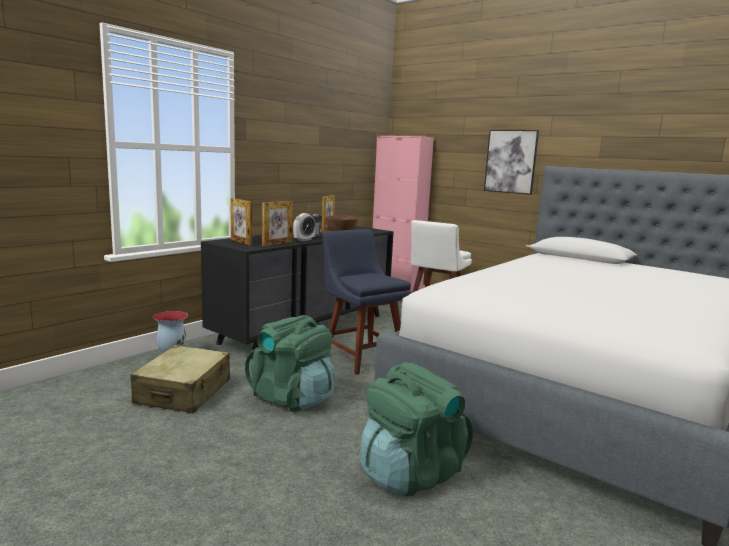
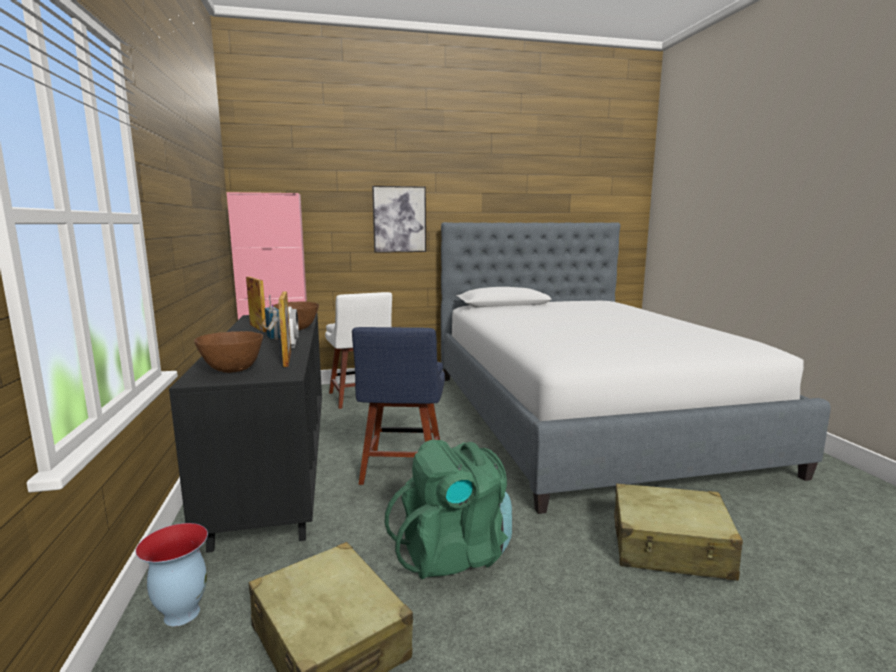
camera: 50 degrees left, 0 degrees up
(241, 242) = (233, 370): picture frame -> brown bowl
(361, 357) = (402, 470): blue chair -> blue chair turned 90 degrees counterclockwise
(410, 473) = (670, 547): green backpack -> beige suitcase

